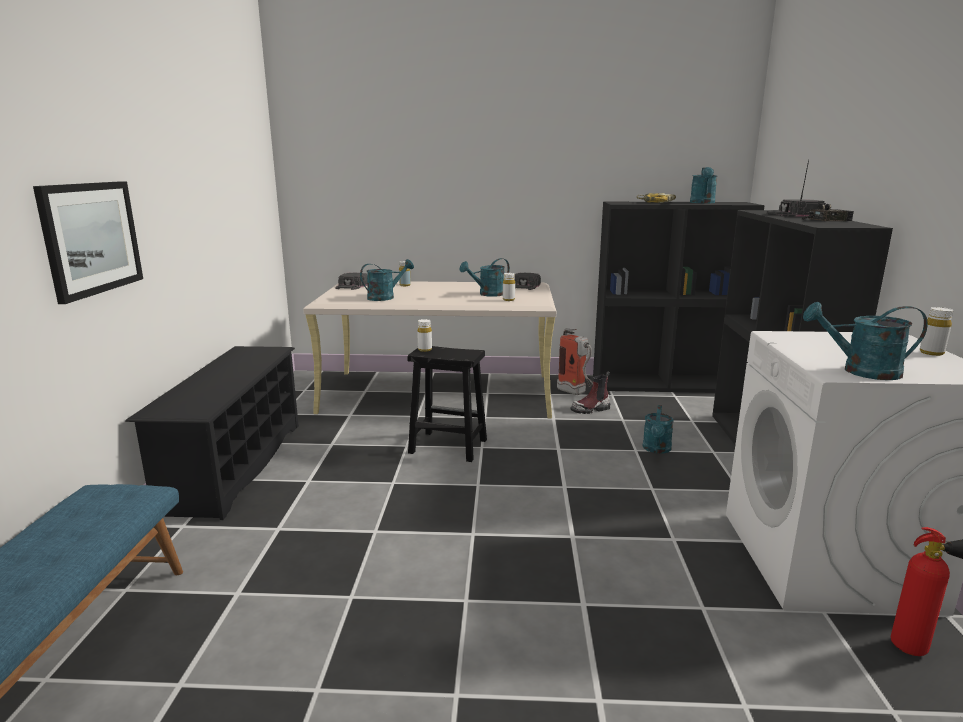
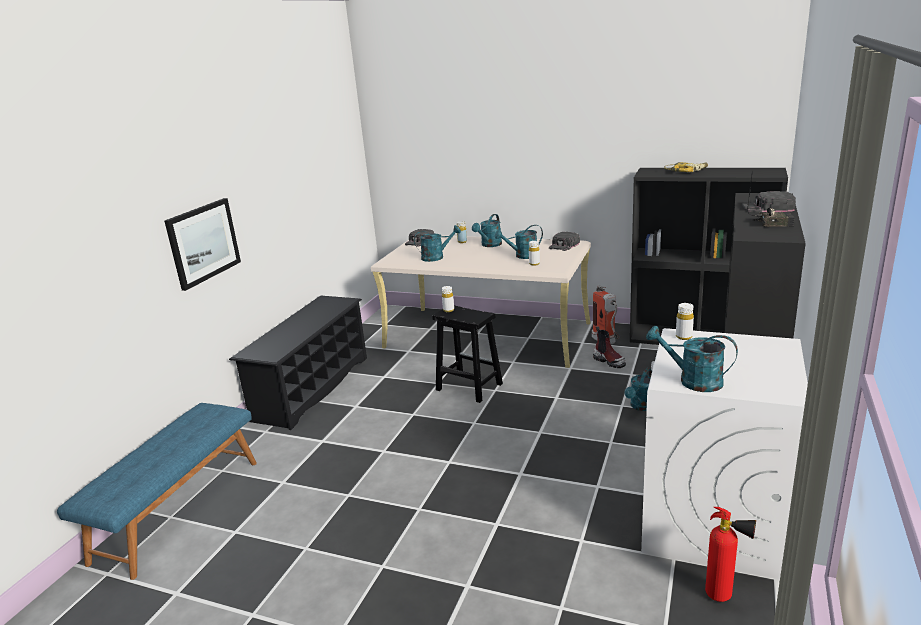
camera: 20 degrees right, 5 degrees up
(591, 409) = (609, 361): boot -> boot turned 120 degrees counterclockwise
(702, 203) = (732, 172): turquoise watering can -> turquoise watering can (489, 245)
(931, 353) = (786, 365): white bottle -> white bottle (684, 337)

